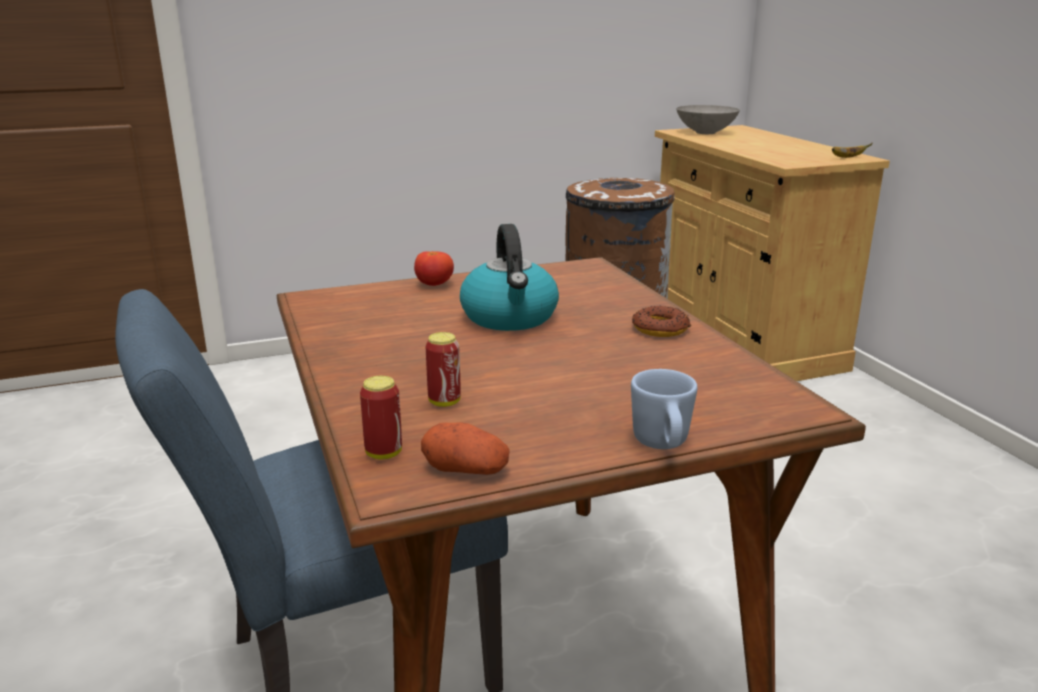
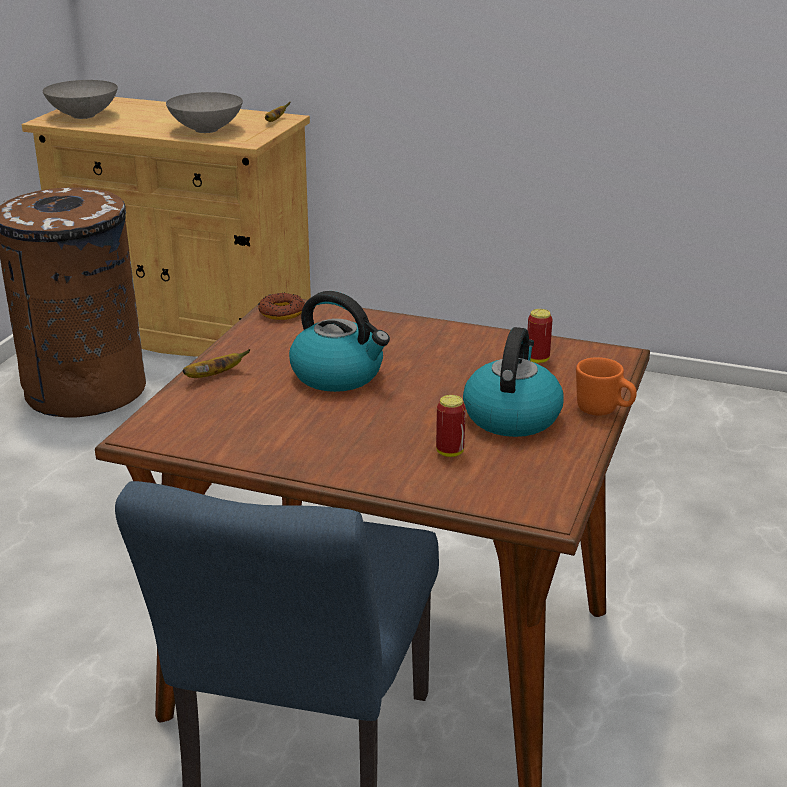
camera: 50 degrees left, 5 degrees up
(383, 453) = (496, 498): can -> can (537, 359)
(434, 285) = (214, 375): tomato -> banana
(466, 469) = (554, 479): potato -> none
(563, 404) = (511, 416): none -> kettle
(660, 328) = (446, 338): donut -> donut (282, 312)
(662, 445) = (603, 411): blue mug -> orange mug
(776, 152) = (207, 129): none -> grey bowl

